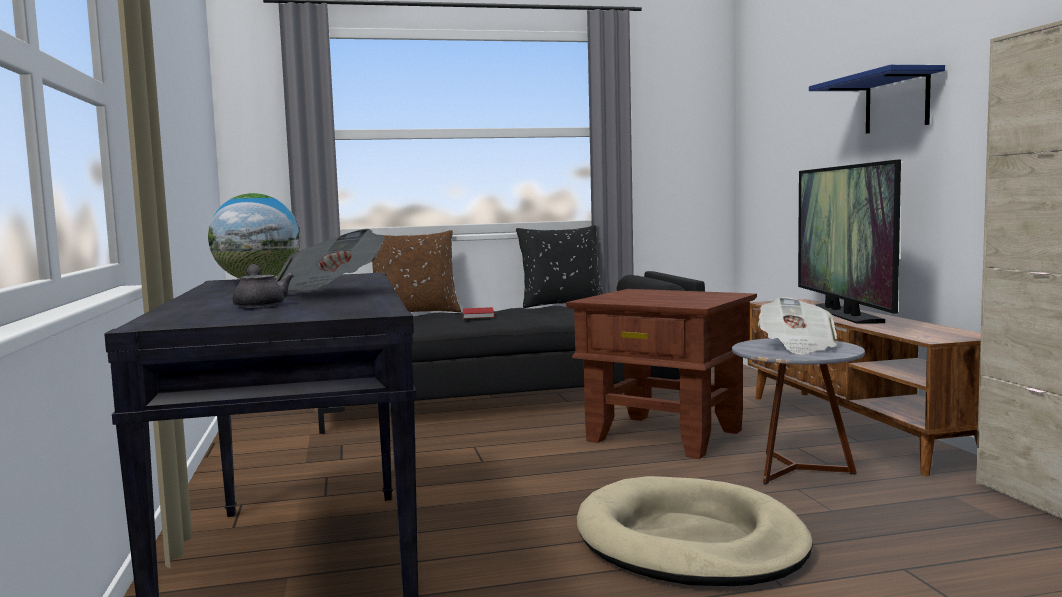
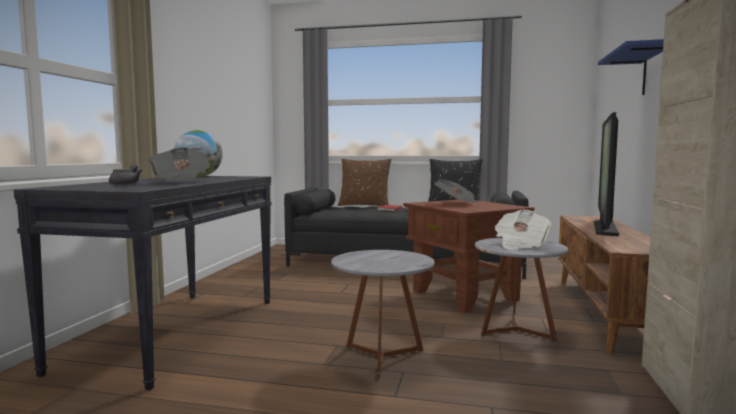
camera: 25 degrees right, 0 degrees up
(645, 296) = (457, 203): none -> newspaper
(690, 541) = (382, 358): beige dog bed -> grey side table

